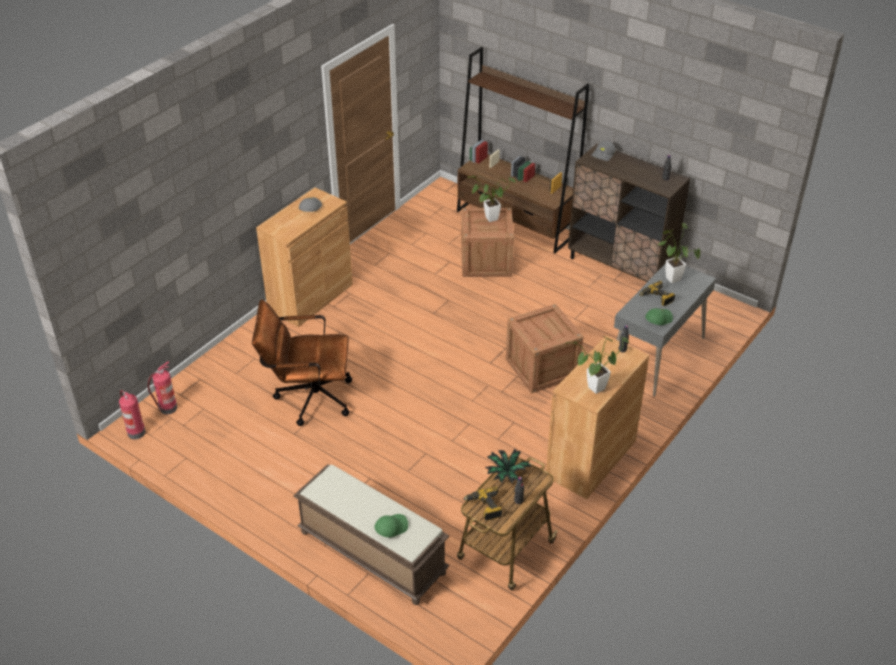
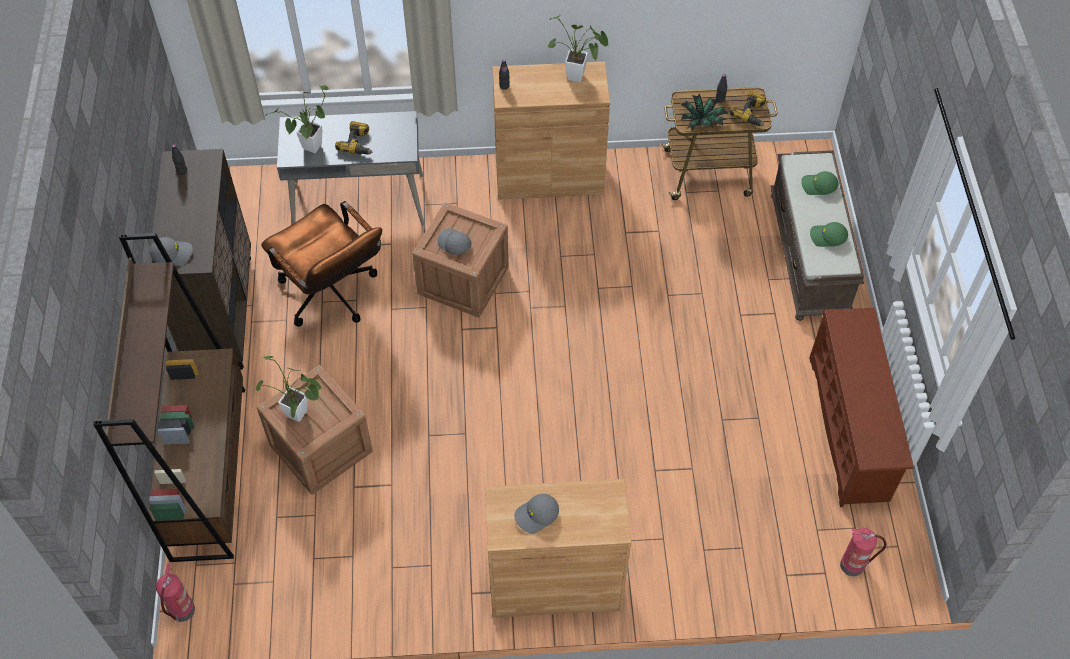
camera: 130 degrees left, 15 degrees up
(135, 432) = (910, 563): fire extinguisher -> fire extinguisher (182, 611)
(234, 470) = (850, 429): none -> brown shoe rack
(308, 397) = (703, 447): brown office chair -> brown office chair (333, 297)
(544, 324) = (454, 244): none -> grey cap
(658, 319) = (392, 126): green cap -> green cap (827, 237)

